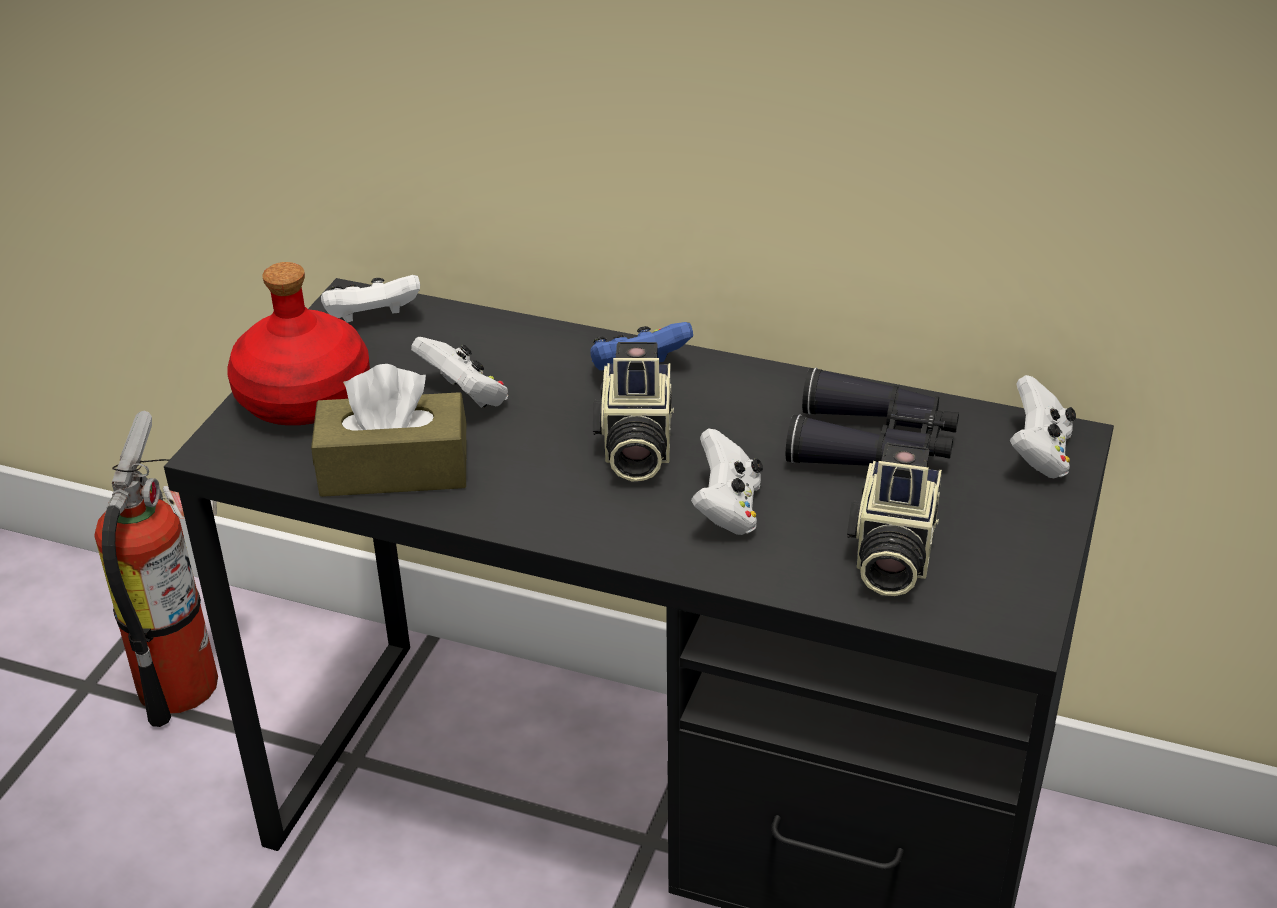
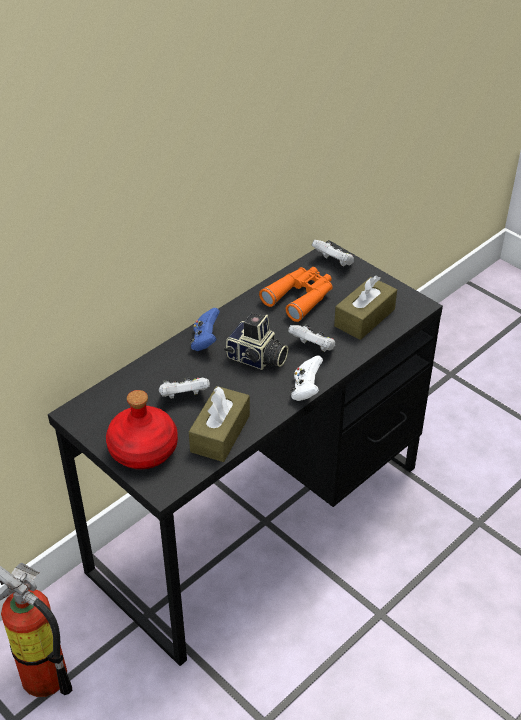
camera: 65 degrees left, 5 degrees up
(373, 319) = (97, 410): white game controller -> white game controller (306, 390)
(873, 444) = (300, 297): black binoculars -> orange binoculars
(890, 555) = (364, 318): camera -> brown tissue box

